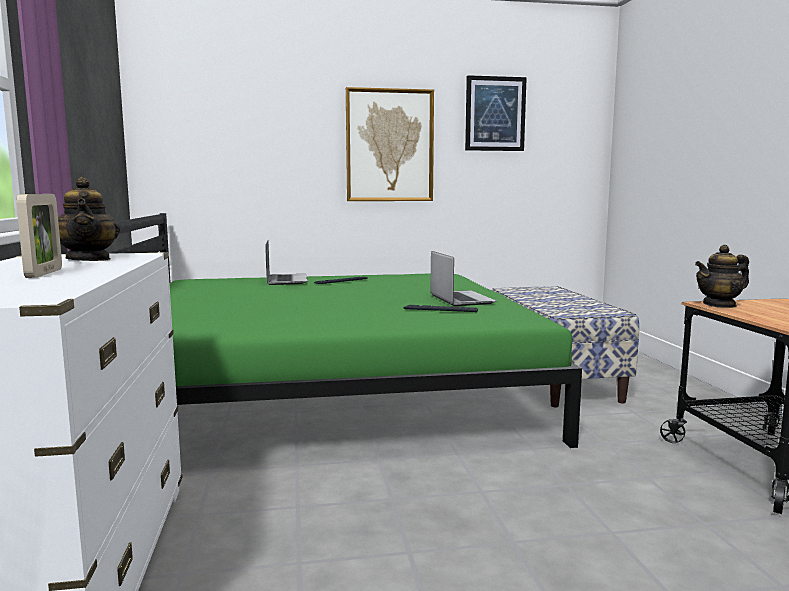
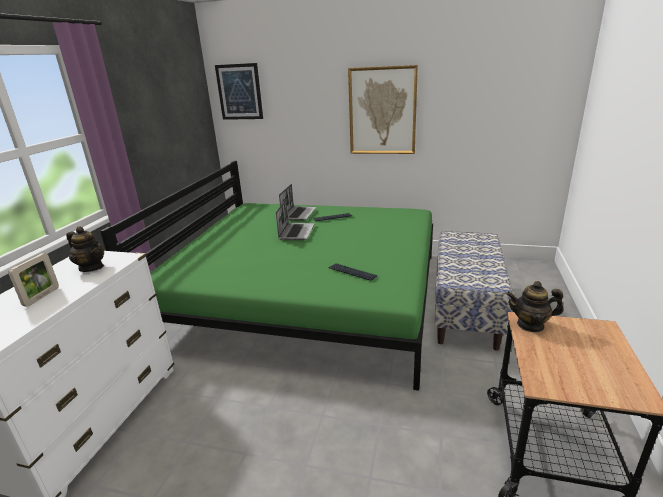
camera: 25 degrees right, 15 degrees up
(89, 259) = (91, 267): teapot -> teapot turned 60 degrees counterclockwise
(460, 299) = (383, 257): laptop -> laptop (296, 232)
(495, 114) = (471, 81): picture -> picture (239, 92)

